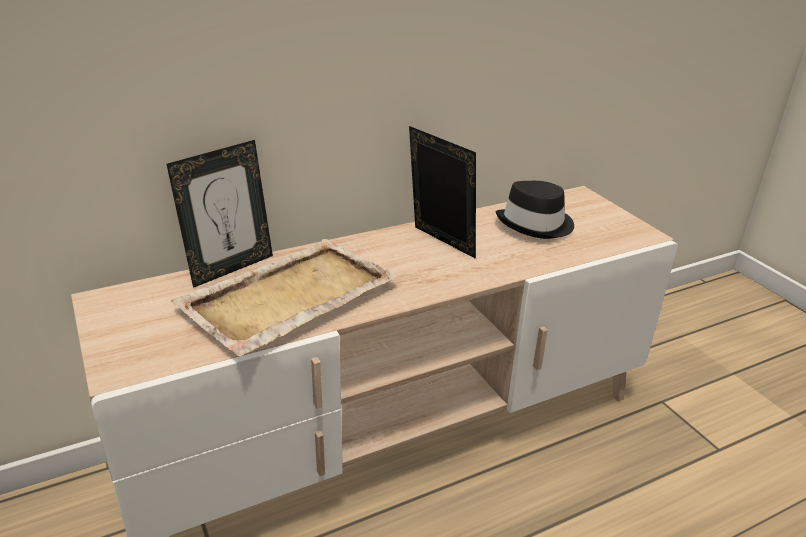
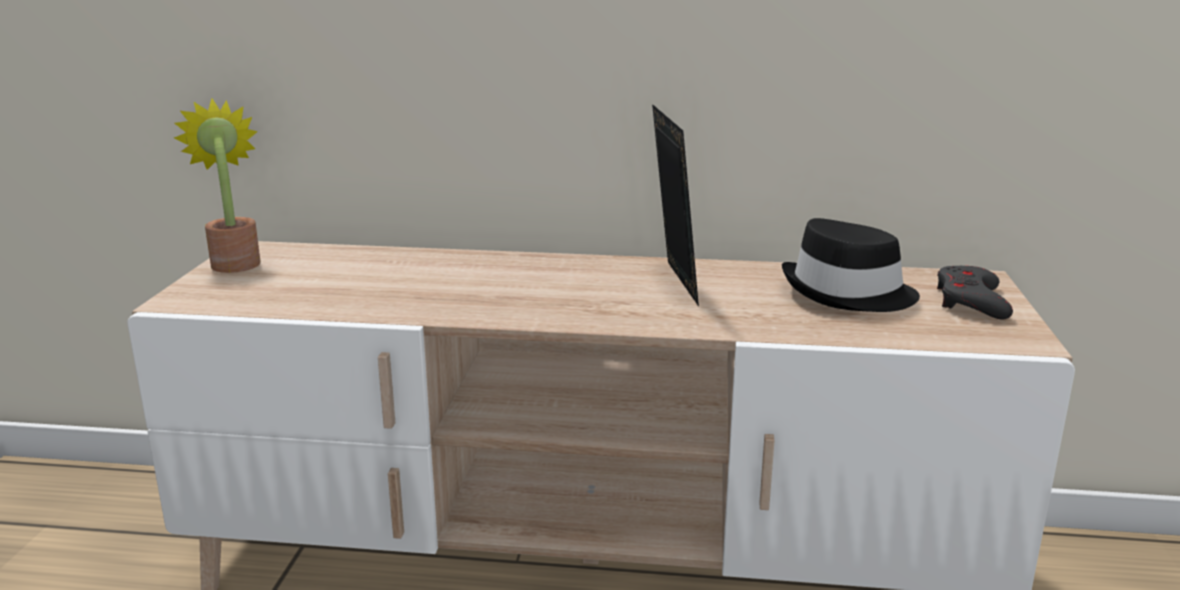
camera: 35 degrees right, 10 degrees down
(106, 316) = (235, 261): none -> potted plant
(230, 268) = (401, 252): picture frame -> none
(286, 298) = (415, 288): beige tray -> none
(595, 213) = (971, 301): none -> grey game controller

